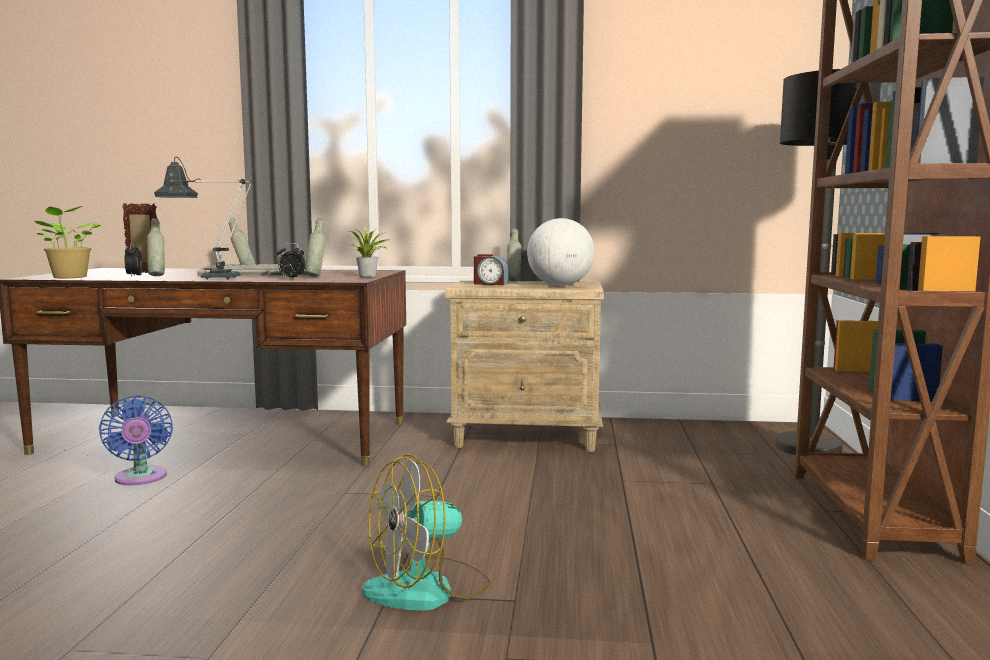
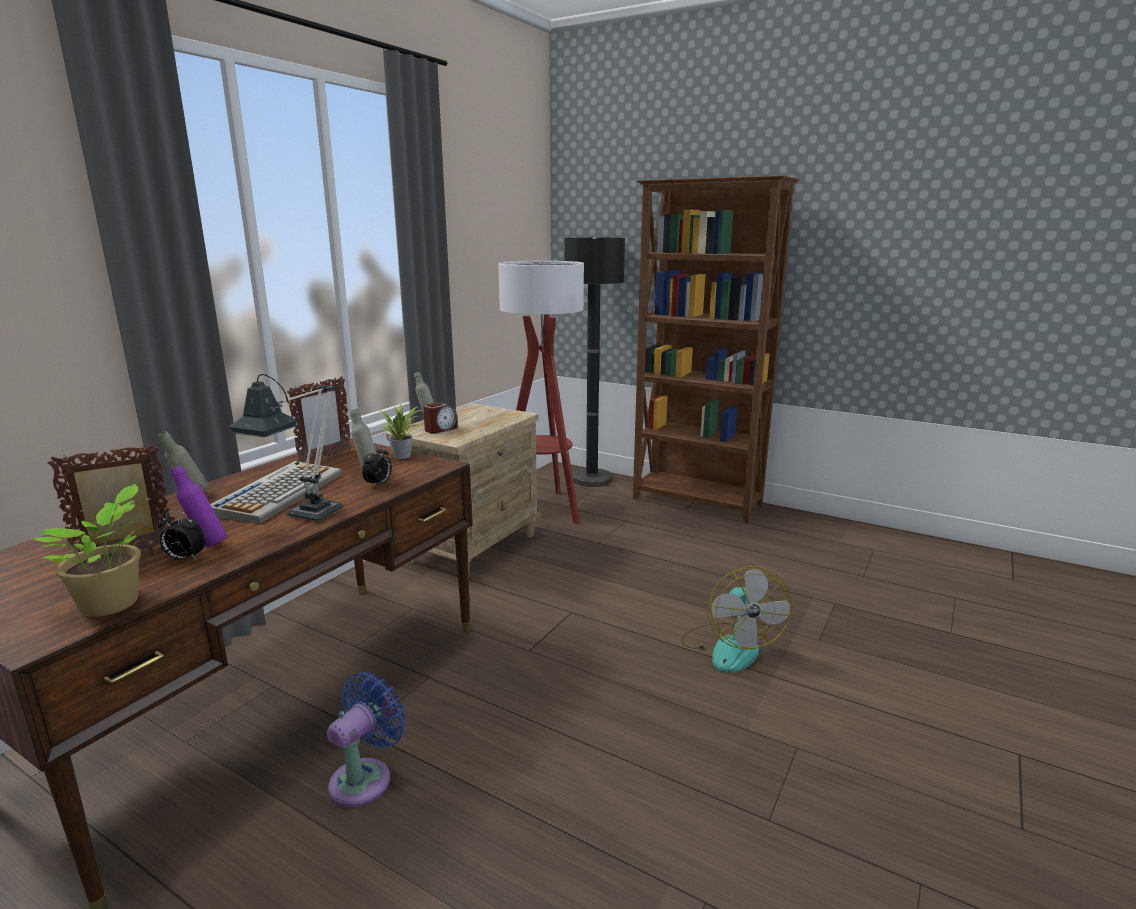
camera: 65 degrees left, 10 degrees up
(140, 479) = (365, 778): blue fan -> blue fan turned 60 degrees counterclockwise
(157, 276) = (205, 545): grey bottle -> purple bottle
(347, 271) = (325, 456): none -> picture frame
(560, 285) = (488, 416): globe -> none
(670, 443) = (544, 508): none -> floor lamp

